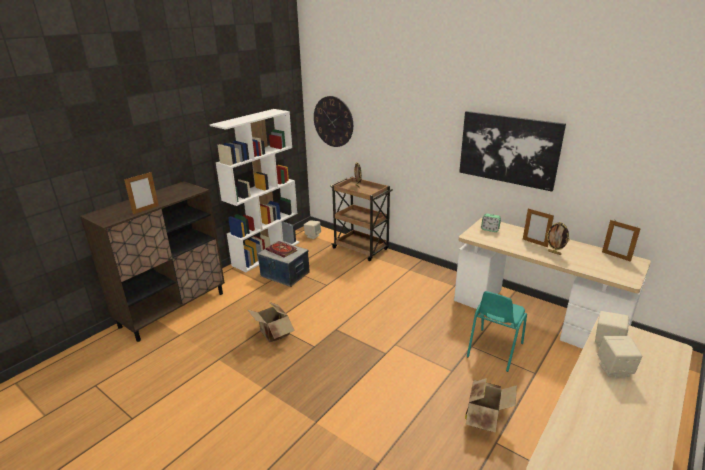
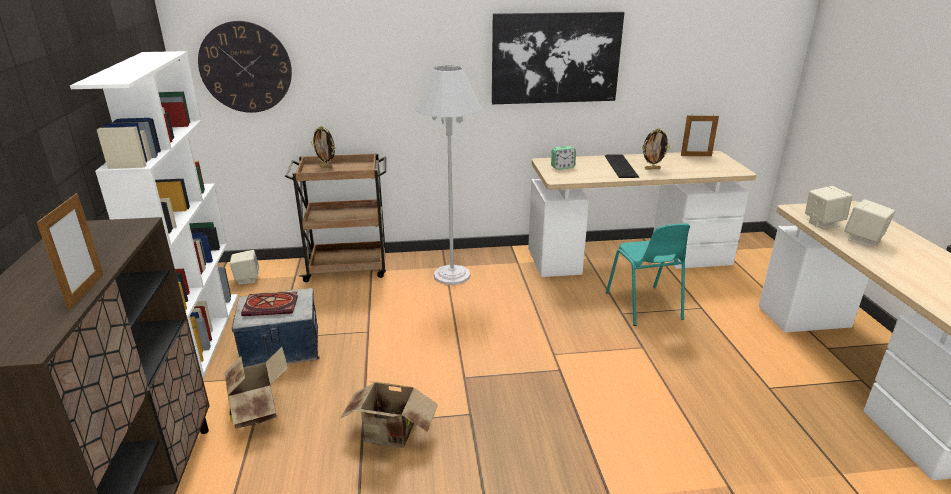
camera: 45 degrees left, 0 degrees up
(405, 276) = (452, 275): none -> white floor lamp
(485, 418) = (731, 372): cardboard box -> cardboard box (258, 409)
(534, 243) = (622, 166): picture frame -> keyboard

